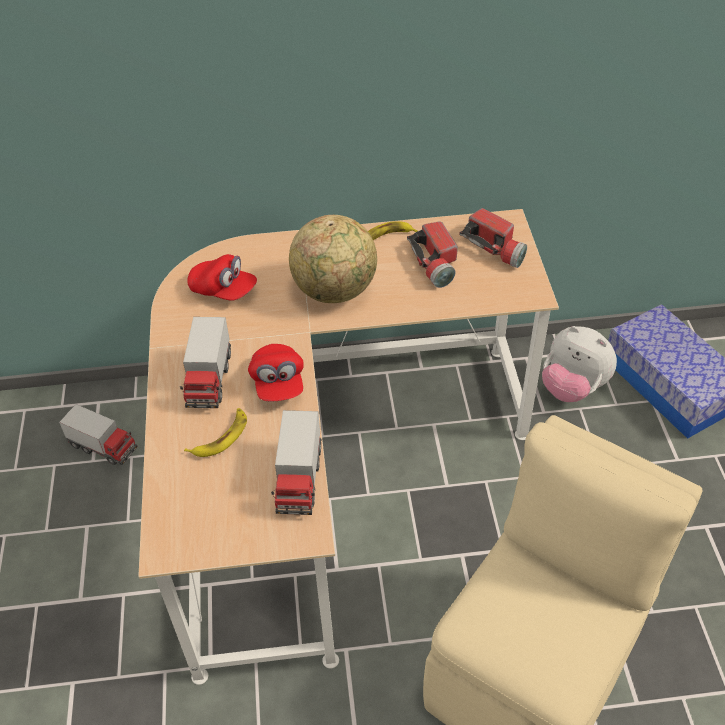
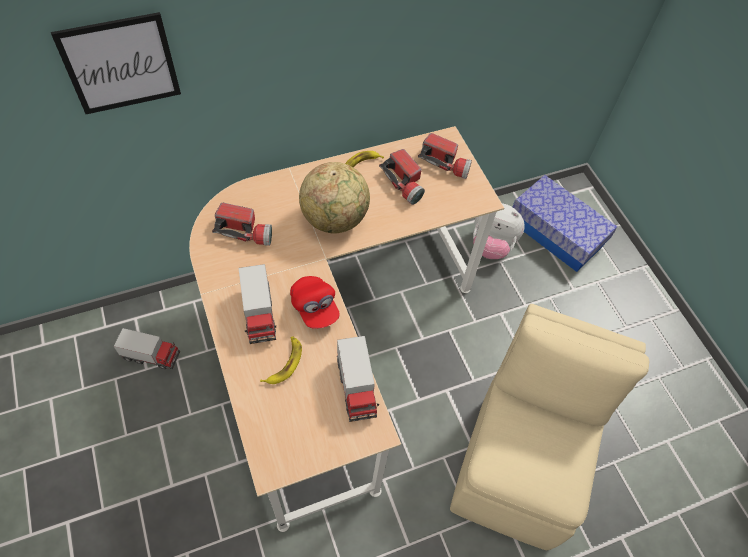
camera: 20 degrees left, 10 degrees up
(102, 65) = (120, 64): none -> picture
(223, 290) = (245, 232): red cap -> flashlight

